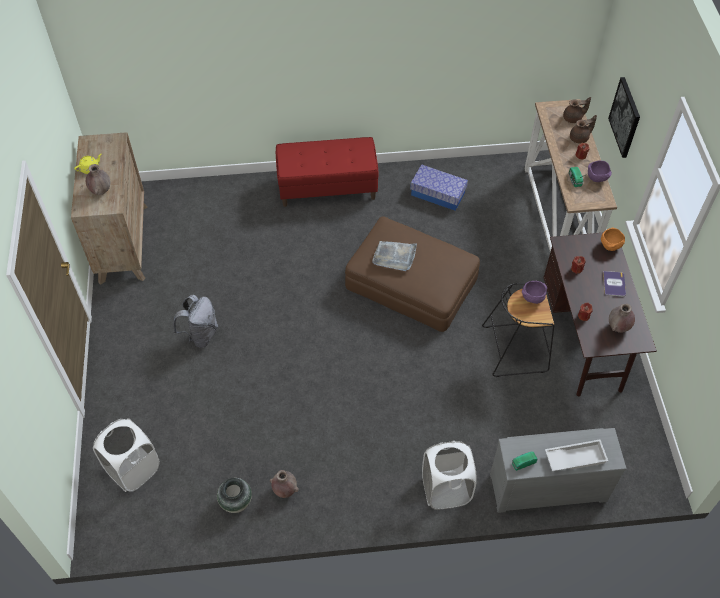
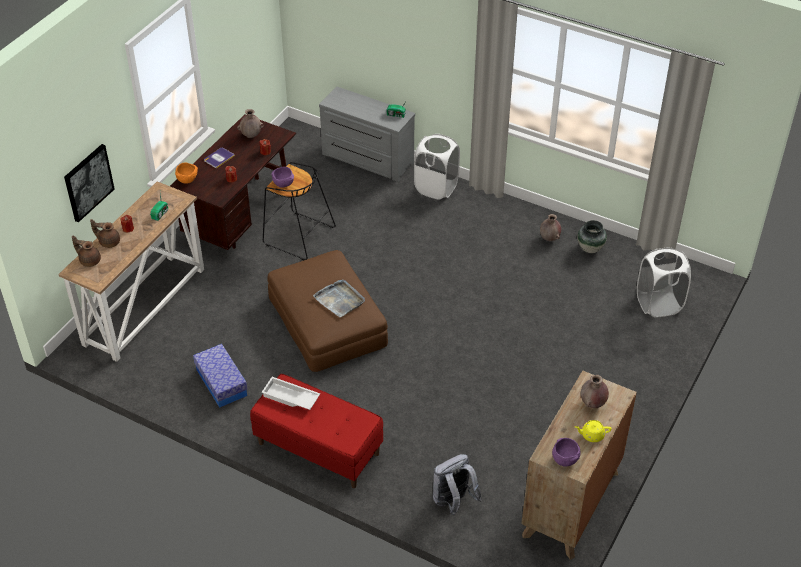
camera: 145 degrees left, 10 degrees down
(200, 334) = (545, 374): grey backpack -> grey backpack (453, 502)
(575, 457) = (361, 103): white tray -> white tray (290, 398)
(597, 178) = (141, 206): purple bowl -> purple bowl (564, 459)

